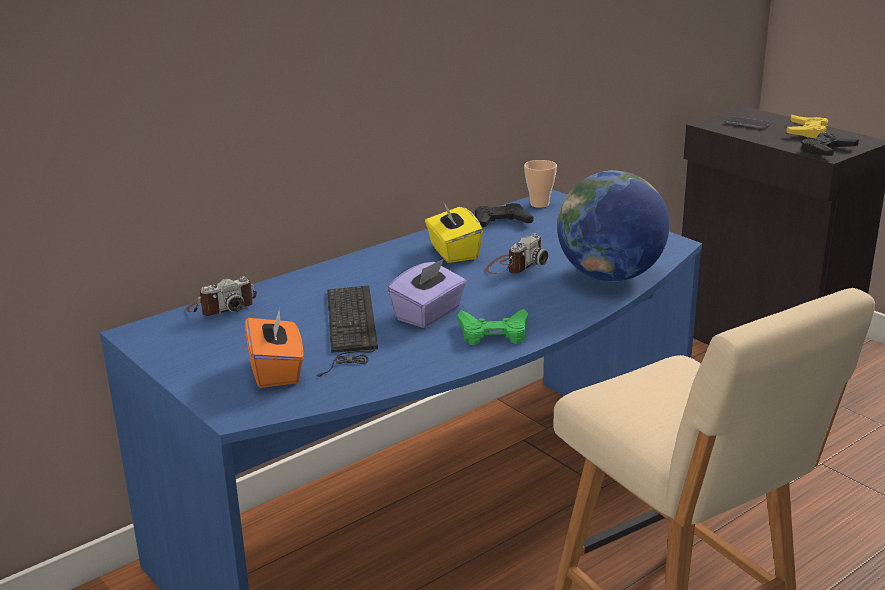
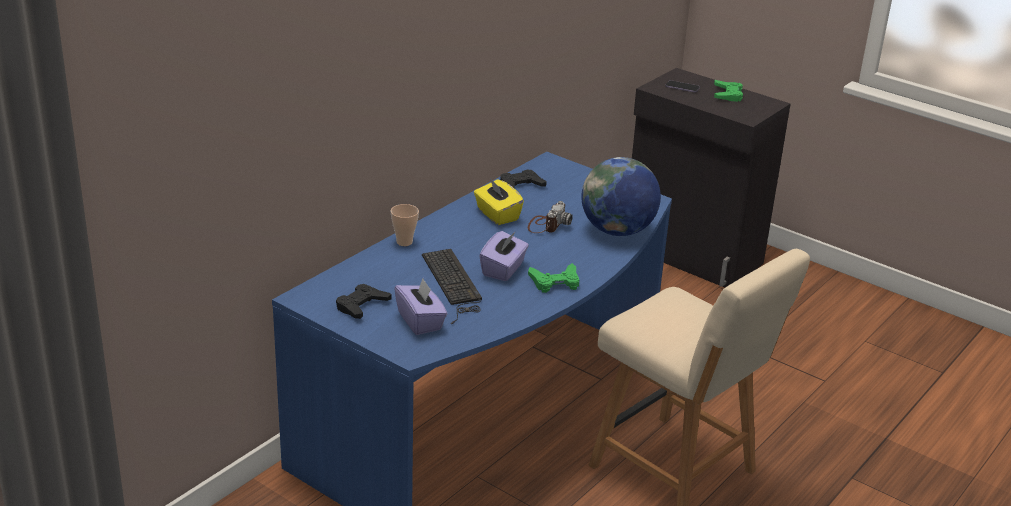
camera: 15 degrees left, 5 degrees up
(222, 307) = (350, 273): camera -> none
(277, 371) = (420, 321): orange tissue box -> purple tissue box
(539, 204) = (543, 167): cup -> cup (404, 242)
(806, 132) = (727, 94): yellow game controller -> green game controller
(827, 150) = (746, 114): black game controller -> black game controller (361, 306)

